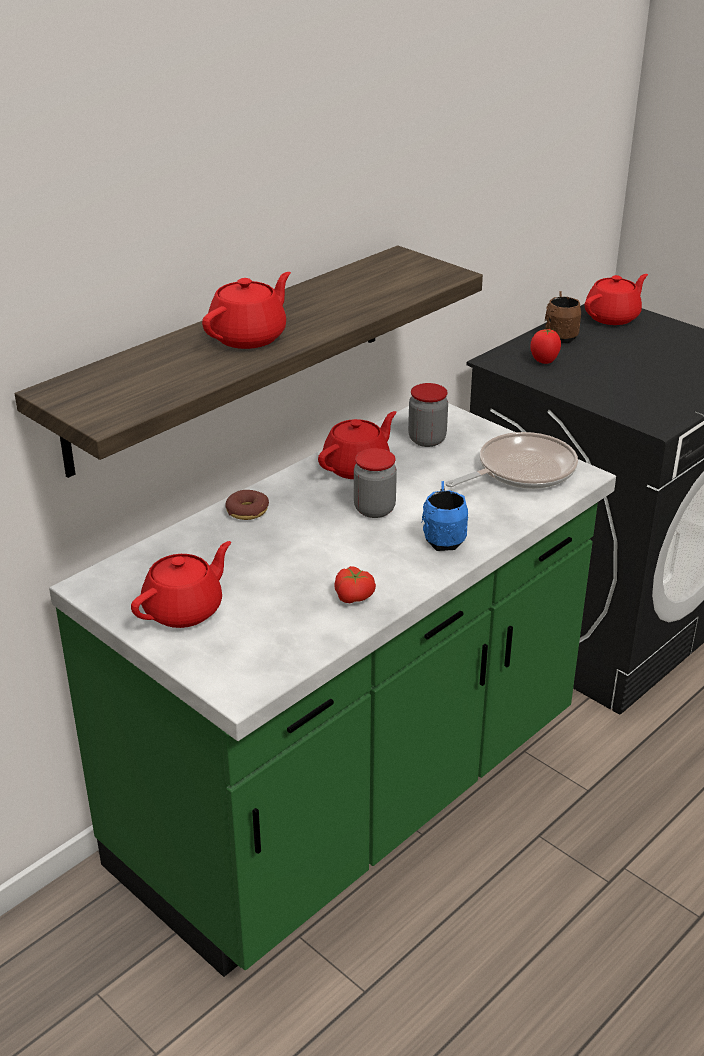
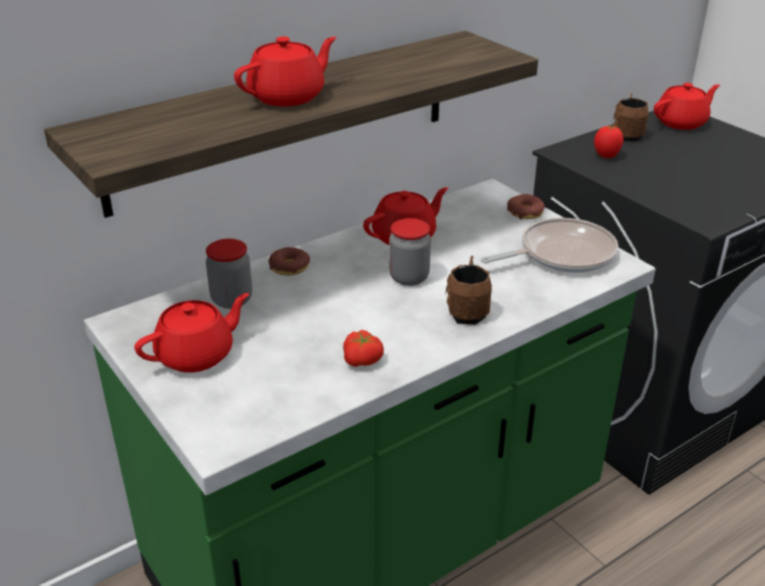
camera: 10 degrees right, 0 degrees up
(427, 440) = (478, 218): jar -> jar (232, 300)
(443, 537) = (467, 311): blue mug -> brown mug
(473, 429) = (525, 212): none -> donut

